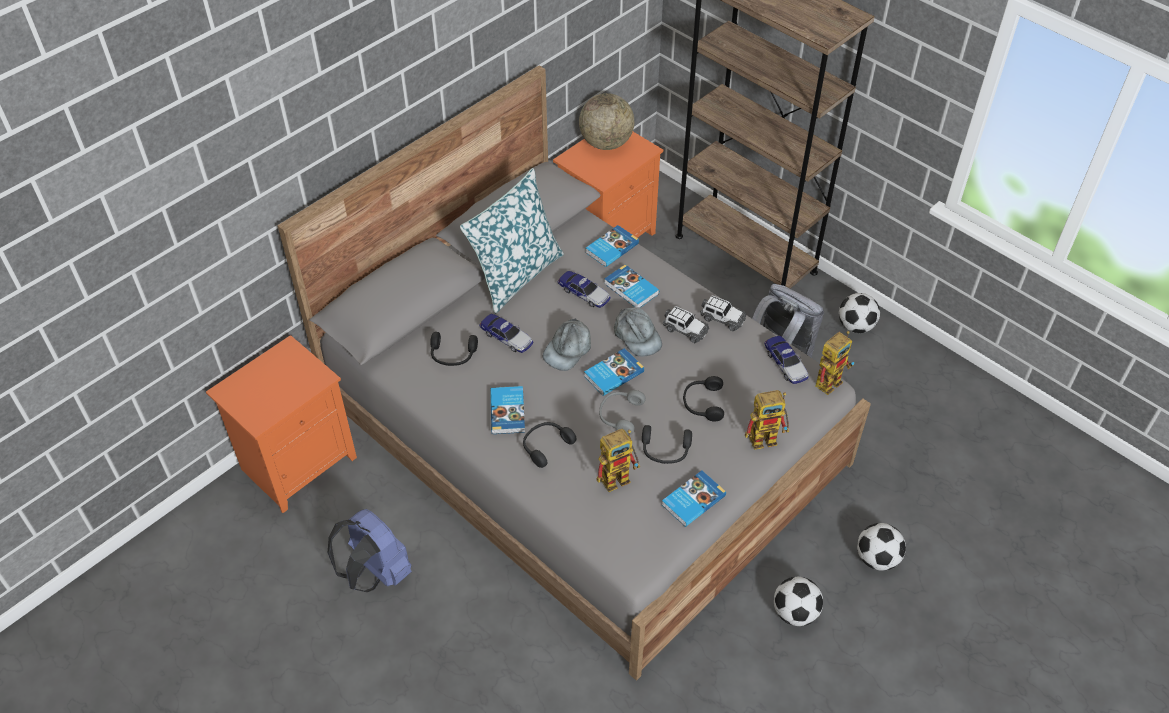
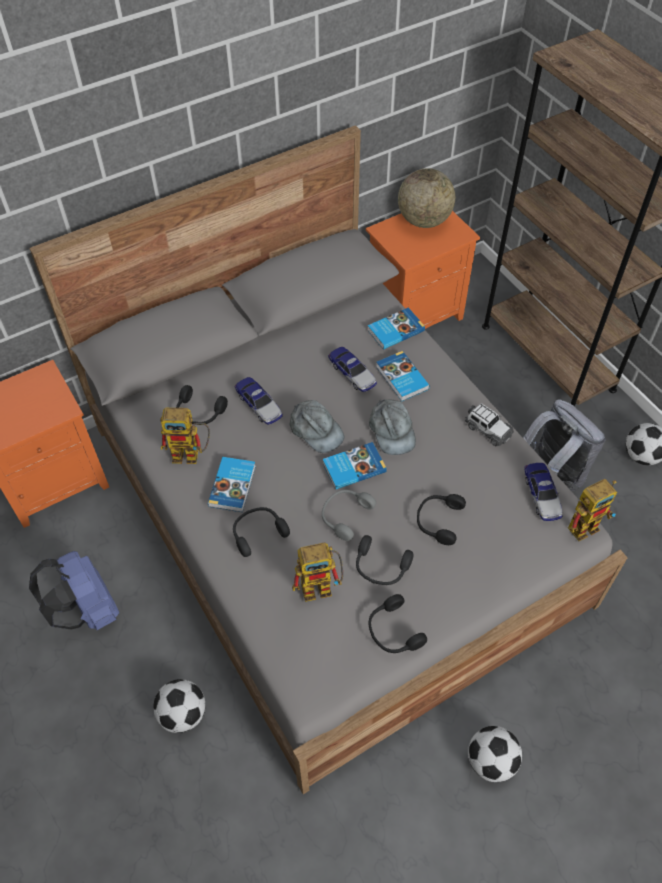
camera: 15 degrees right, 5 degrees up
(516, 275) = (290, 340): pillow -> none
(568, 349) = (316, 430): grey cap -> grey cap turned 90 degrees counterclockwise
(685, 330) = (444, 434): toy car -> none
(692, 500) = (393, 631): book -> black headphones
(768, 437) = (498, 576): toy robot -> toy robot (192, 454)
(877, 559) = (596, 721): football -> football (183, 714)

